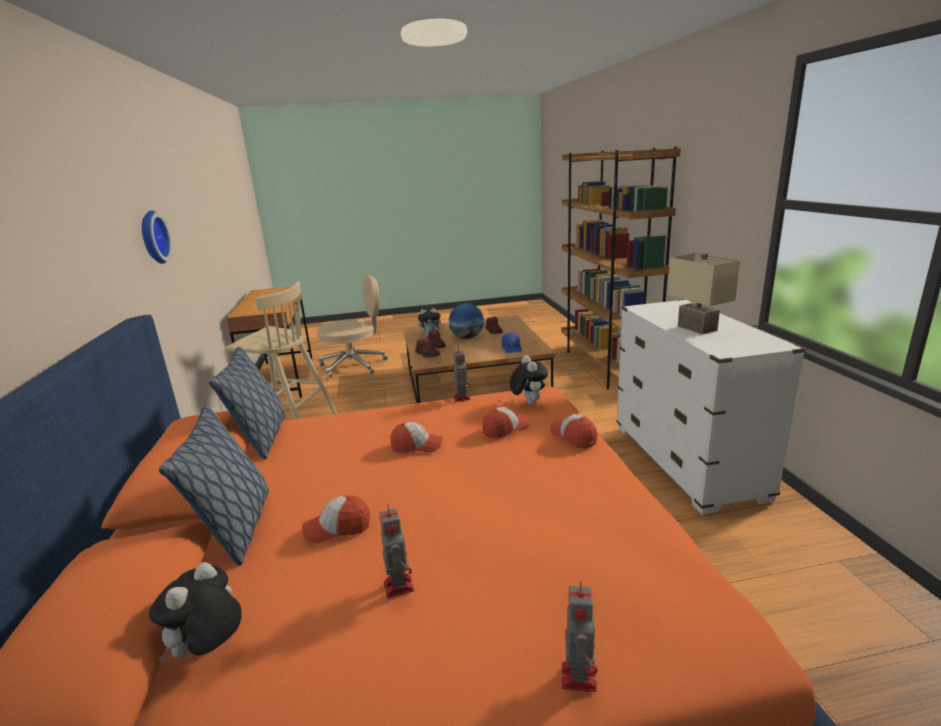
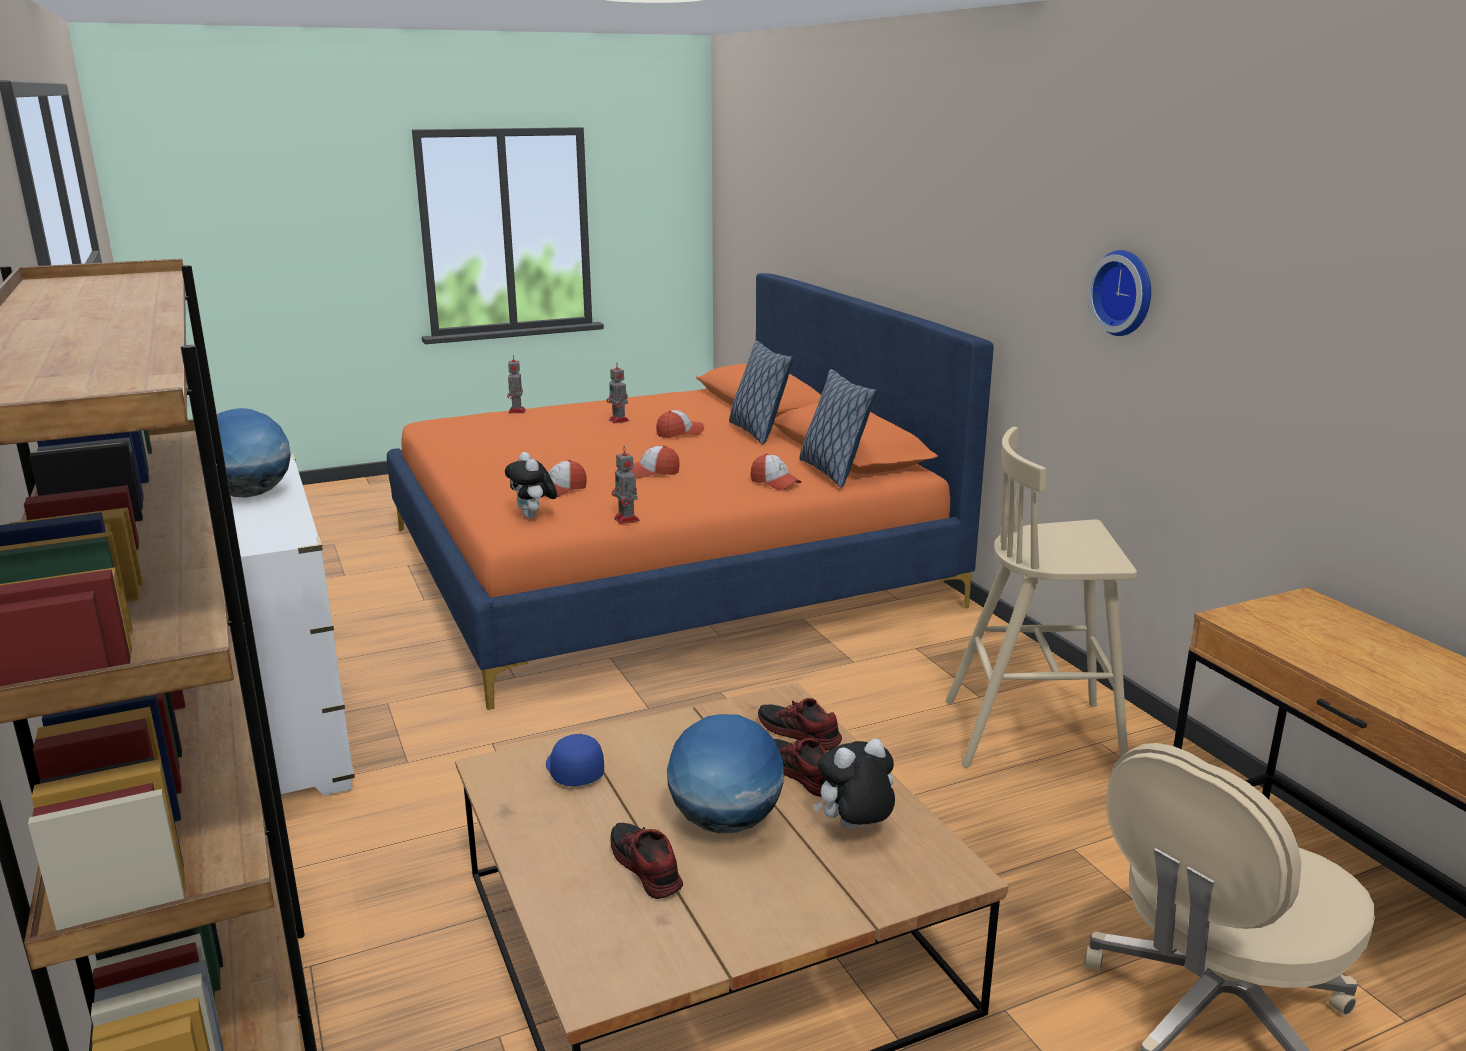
camera: 165 degrees right, 0 degrees up
(209, 651) = (706, 406): plush toy -> none
(573, 437) = (486, 486): cap -> cap (775, 483)
(698, 328) = (249, 495): beige table lamp -> globe

